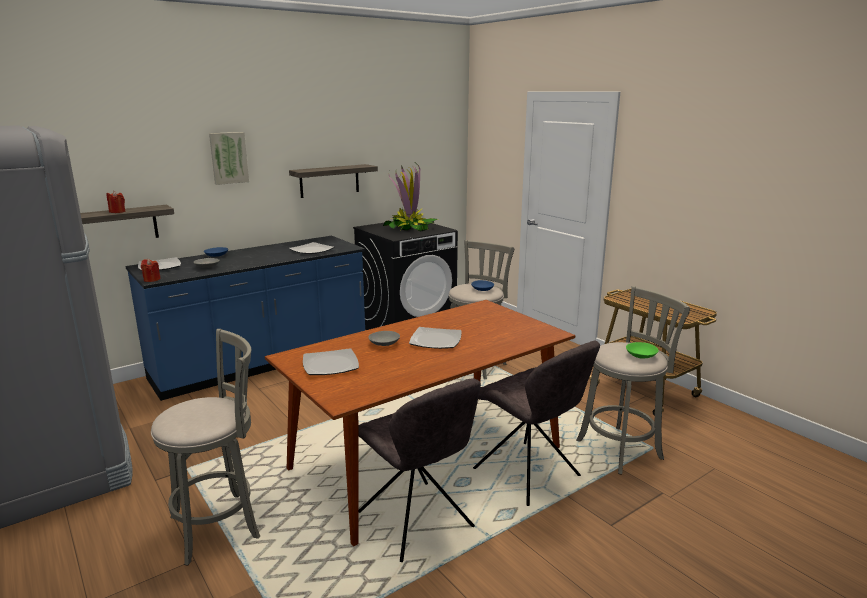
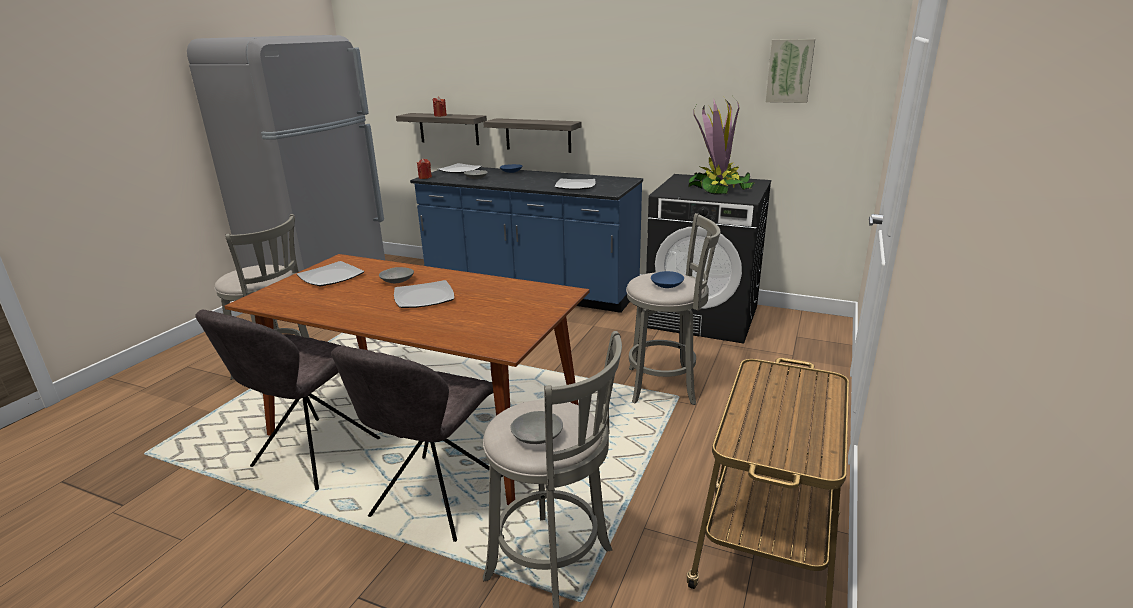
camera: 60 degrees right, 5 degrees up
(228, 158) = (541, 74): picture -> picture (790, 71)
(329, 181) = (650, 112): shelf -> shelf (538, 135)
(641, 355) = (536, 436): green bowl -> grey bowl

